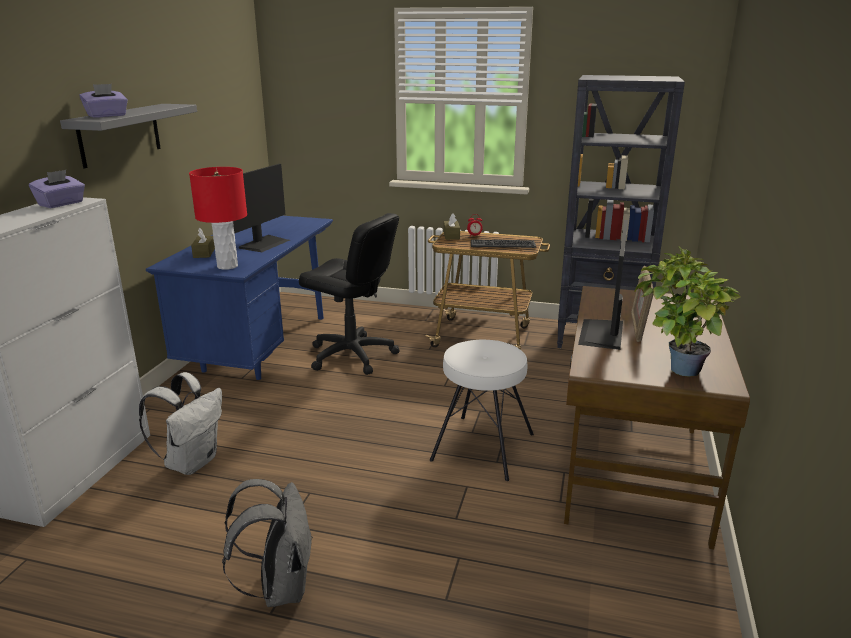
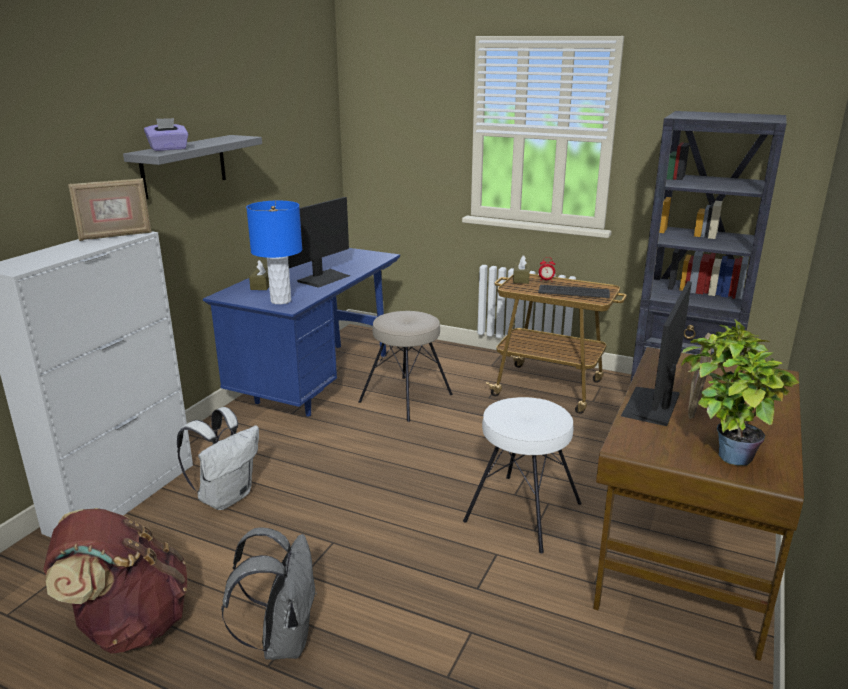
camera: 10 degrees right, 0 degrees up
(61, 204) = (115, 236): purple tissue box -> picture frame
(117, 594) = (129, 624): none -> brown backpack
(227, 266) = (280, 300): red table lamp -> blue table lamp
(352, 355) = (406, 398): black office chair -> beige stool

